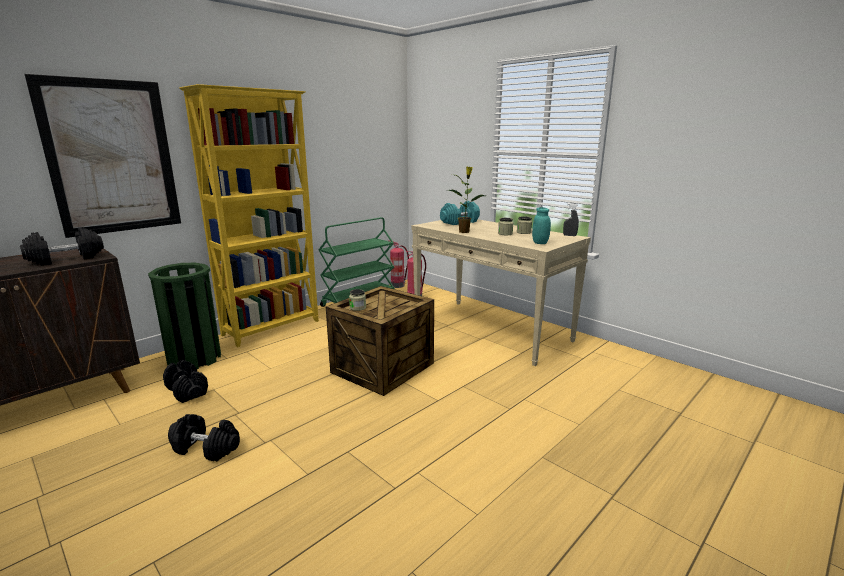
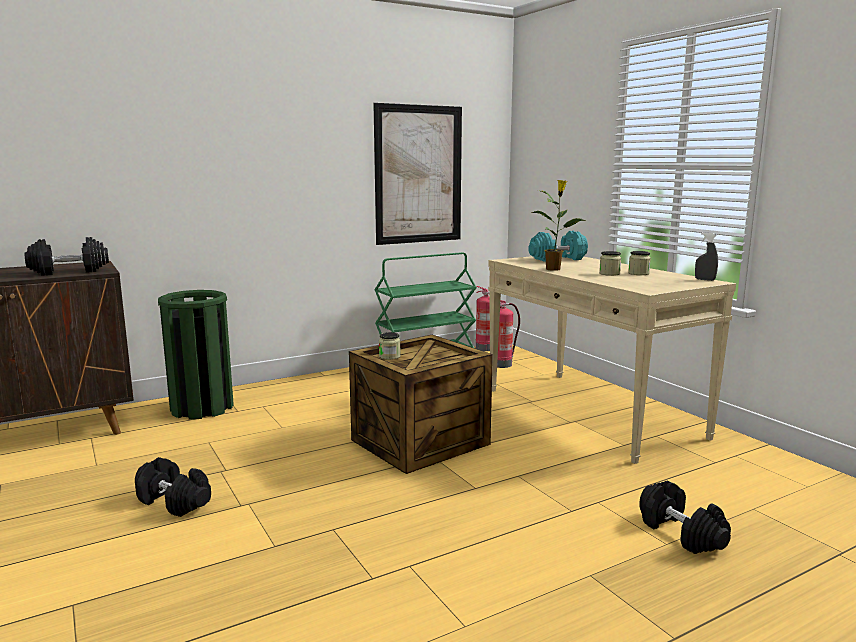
camera: 15 degrees right, 5 degrees down
(112, 157) = (135, 163): picture -> picture (419, 175)
(187, 391) = (179, 440): black dumbbell -> black dumbbell (682, 533)
(272, 328) = (304, 384): yellow bookcase -> none
(540, 243) = (650, 285): turquoise jar -> none

